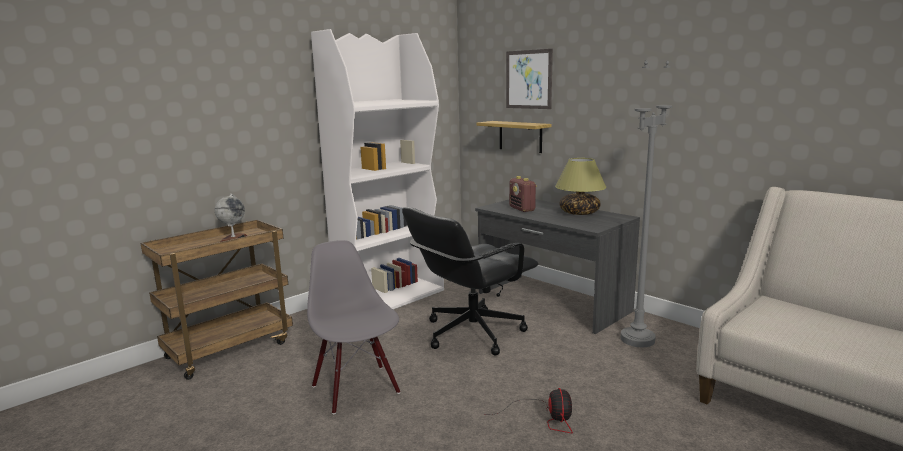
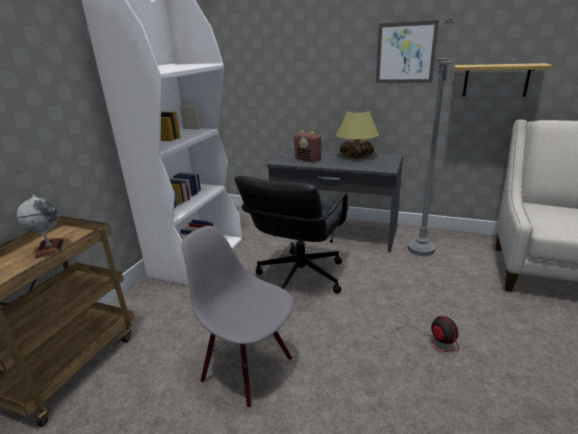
camera: 25 degrees left, 10 degrees up
(520, 136) = (284, 94): shelf -> shelf (495, 80)
(528, 79) = (290, 40): picture -> picture (405, 53)

